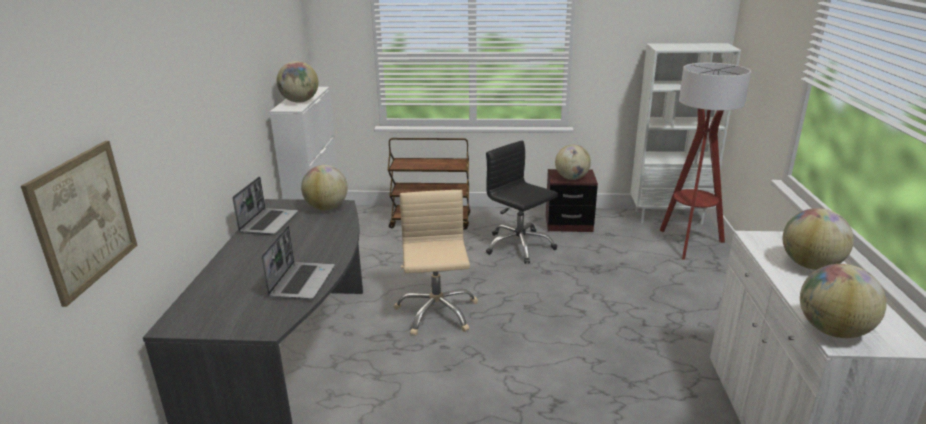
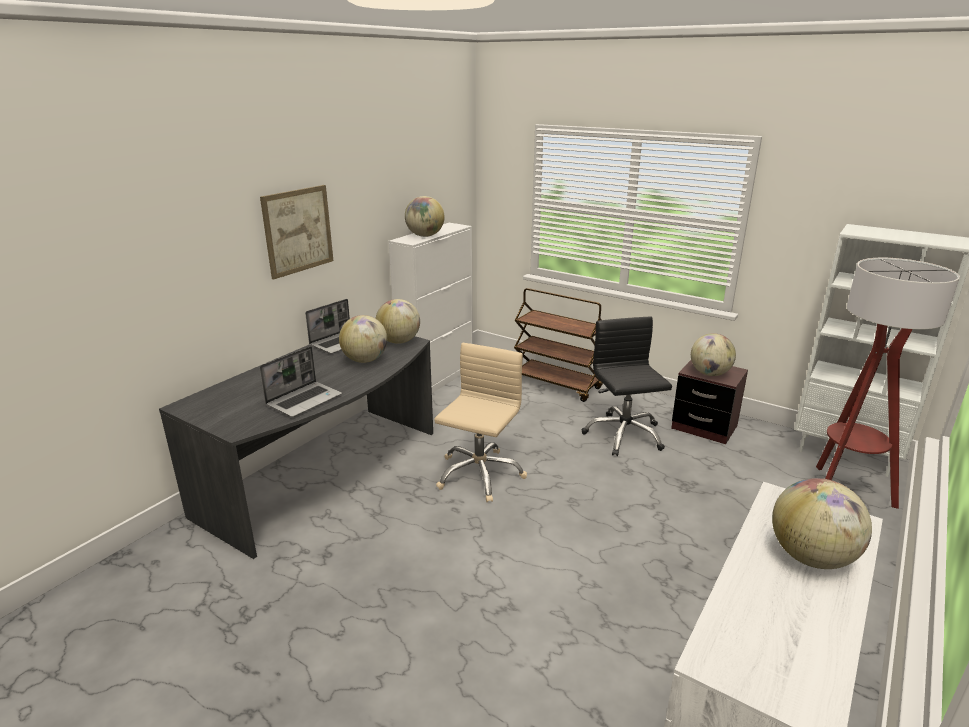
camera: 30 degrees right, 0 degrees up
(84, 219) = (111, 300): picture -> picture (298, 230)
(832, 330) = (724, 644): globe -> globe (365, 360)

